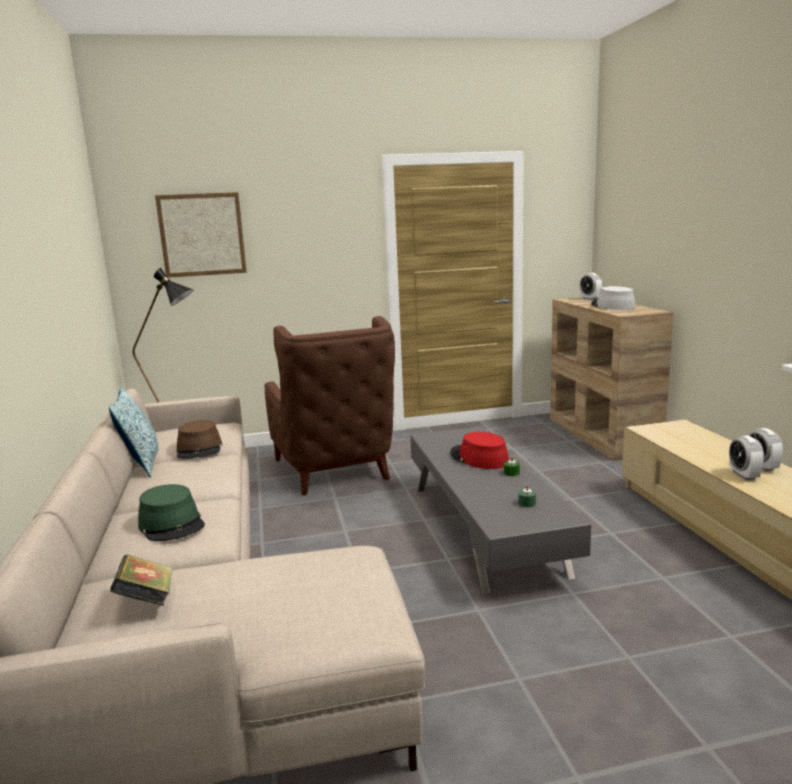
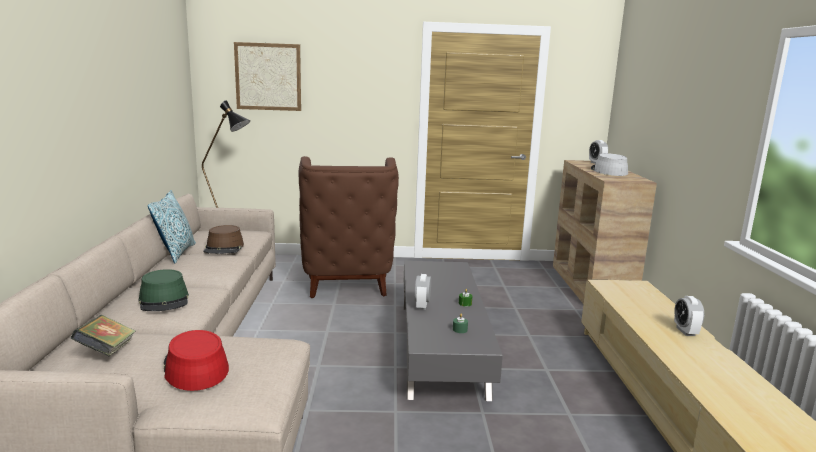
camera: 10 degrees right, 0 degrees up
(479, 458) = (446, 287): red hat -> red hat (195, 367)
(744, 475) = (663, 336): alarm clock -> alarm clock (422, 306)

